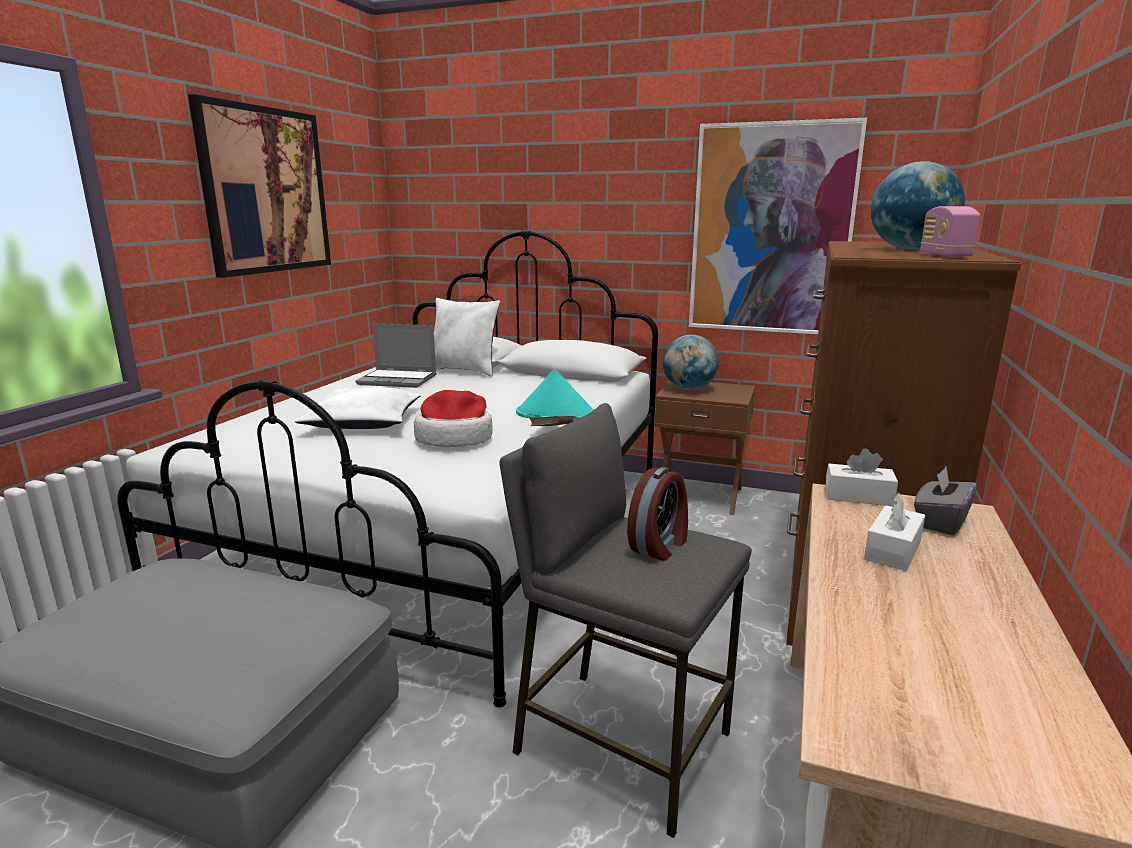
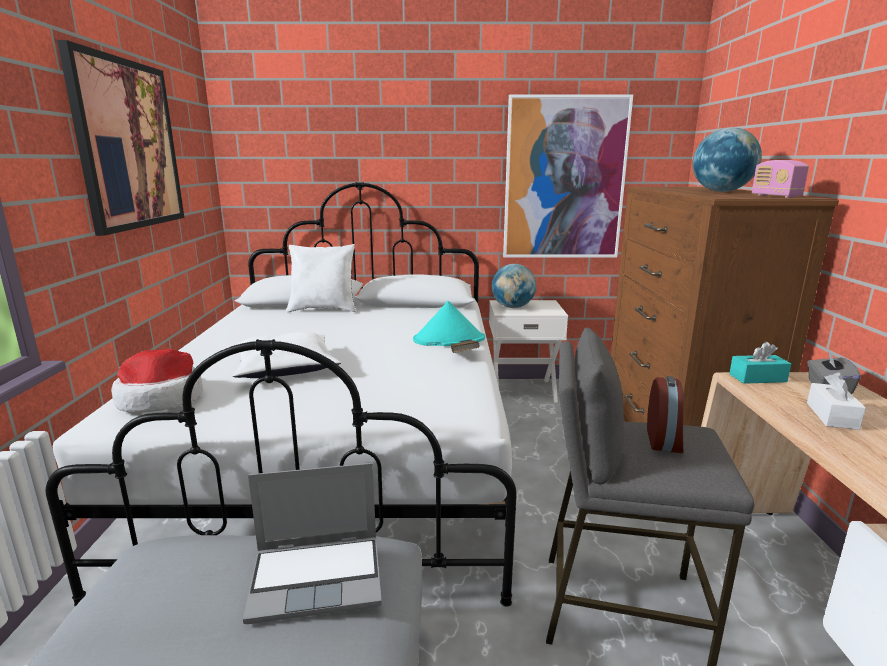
camera: 20 degrees left, 0 degrees up
(399, 380) = (271, 323): laptop -> laptop (318, 578)
(455, 438) = (389, 372): hat -> hat (161, 399)
(700, 495) = (522, 390): brown nightstand -> white nightstand
(858, 496) = (757, 378): white tissue box -> turquoise tissue box

